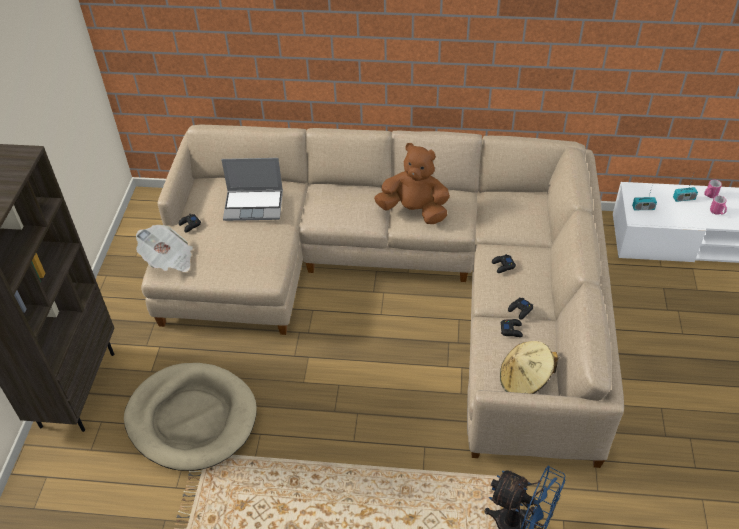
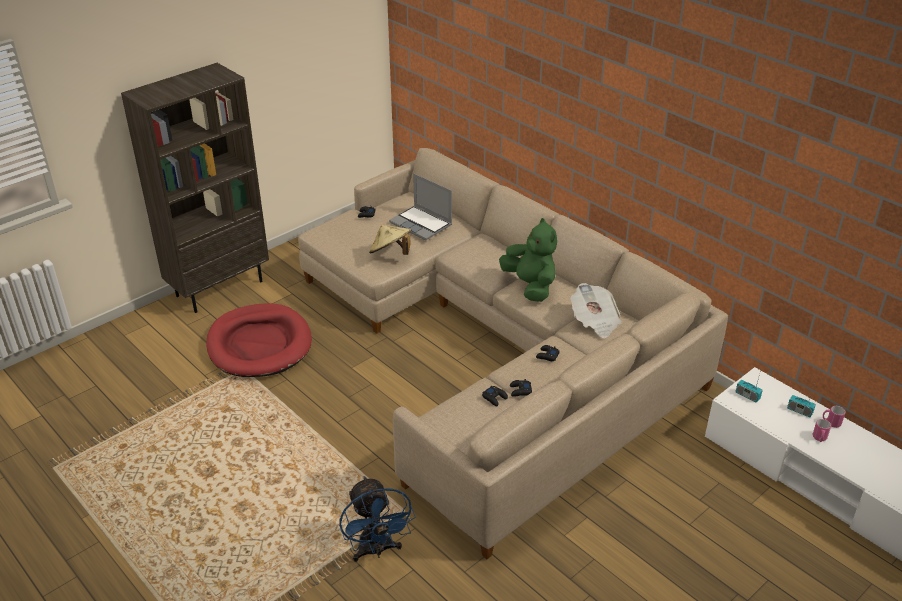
camera: 40 degrees right, 10 degrees down
(168, 259) = (328, 227): newspaper -> newspaper (595, 321)
(192, 418) = (259, 344): beige dog bed -> red dog bed
(414, 211) = (530, 286): brown plush toy -> green plush toy
(524, 380) = (459, 432): beige hat -> beige hat (391, 253)

